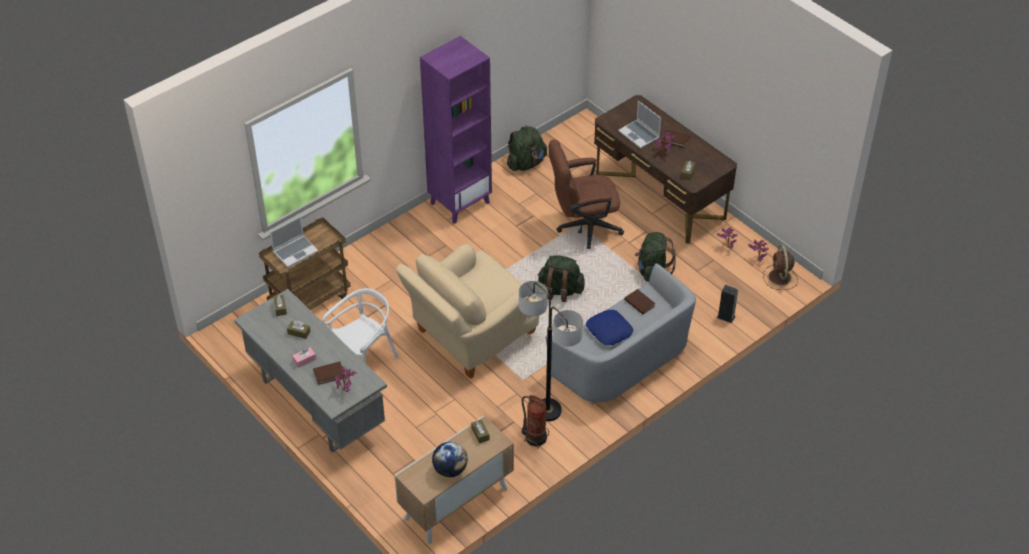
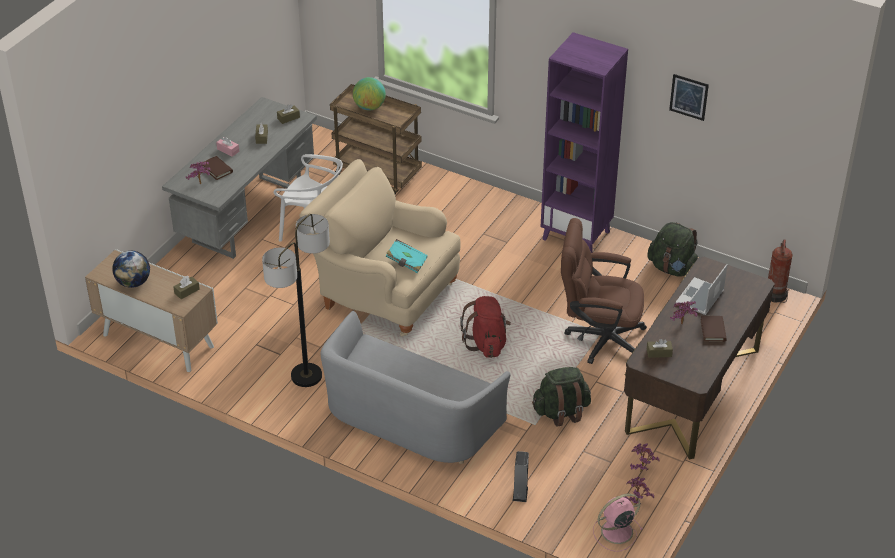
camera: 70 degrees right, 5 degrees down
(295, 251) = (369, 107): laptop -> globe
(501, 36) = (688, 97): none -> picture
(502, 287) = (406, 262): none -> turquoise book
(535, 437) = (265, 375): fire extinguisher -> fire extinguisher (775, 294)
(560, 290) = (486, 343): green backpack -> red backpack
(583, 227) = (598, 338): brown office chair -> brown office chair turned 45 degrees counterclockwise
(609, 331) = (399, 368): blue pillow -> none
(639, 303) = (455, 383): brown book -> none
(780, 278) = (615, 532): brown fan -> pink fan

